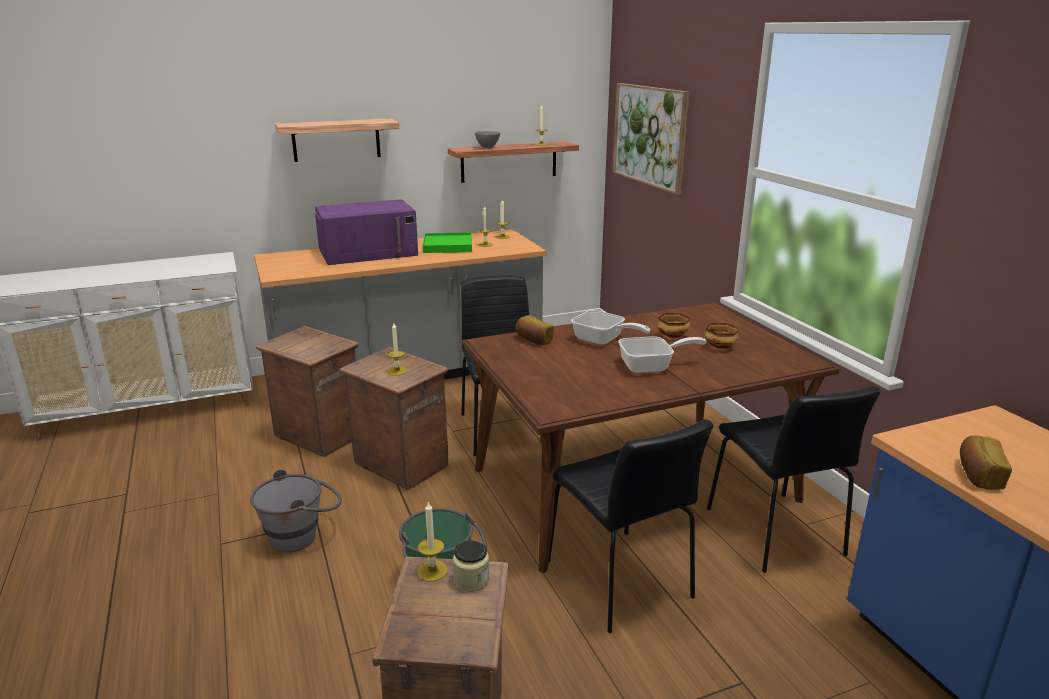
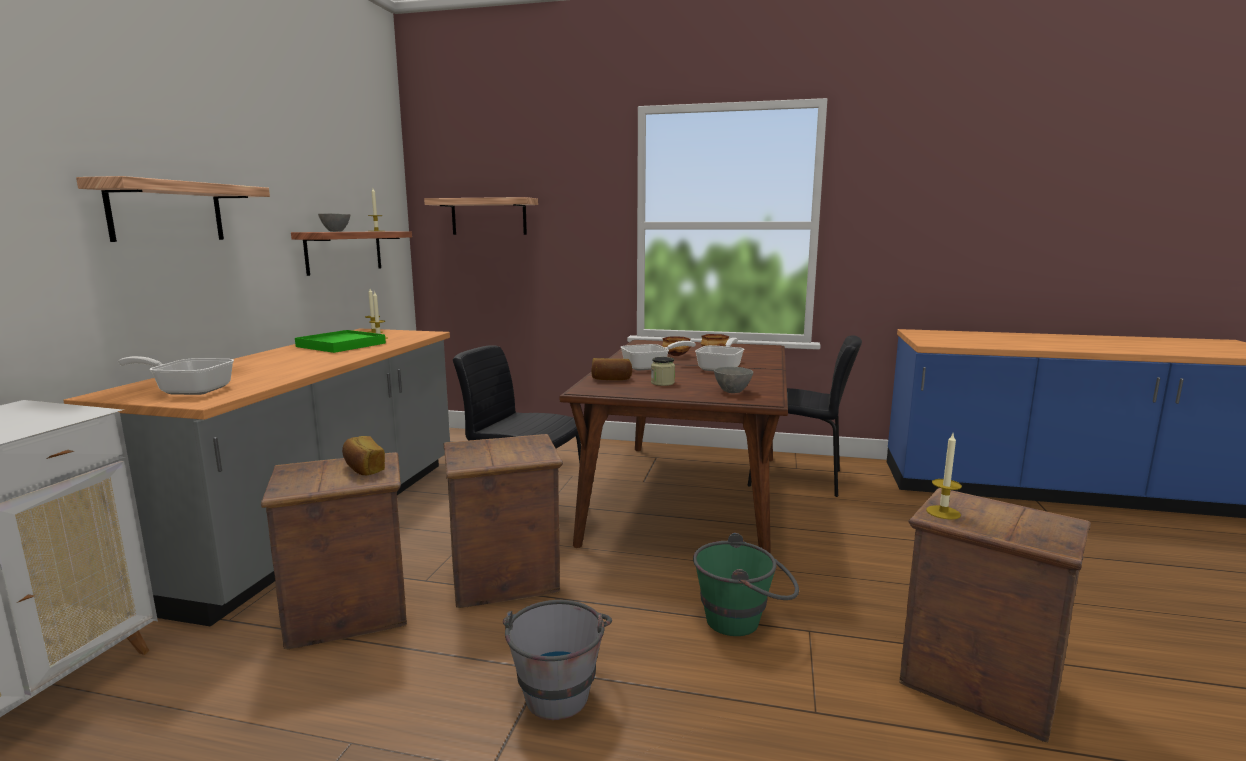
camera: 55 degrees left, 10 degrees down
(293, 264) = (188, 390): none -> frying pan
(369, 252) = (263, 364): purple microwave -> none
(397, 371) = (514, 451): candle -> none
(471, 580) = (964, 502): jar -> jar (662, 383)
(561, 393) = (733, 392): none -> grey bowl
(621, 582) = (809, 543): black chair -> none
(650, 135) = (488, 217): picture -> shelf
(978, 475) = (981, 344): bread -> bread (363, 468)

